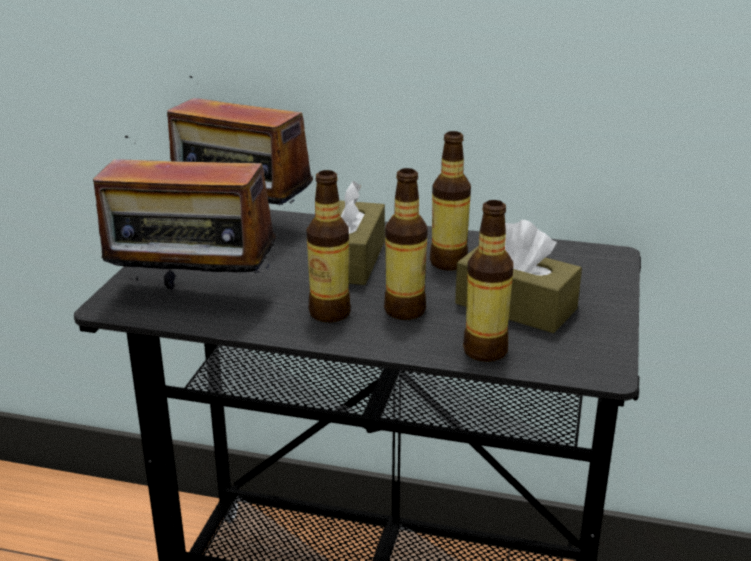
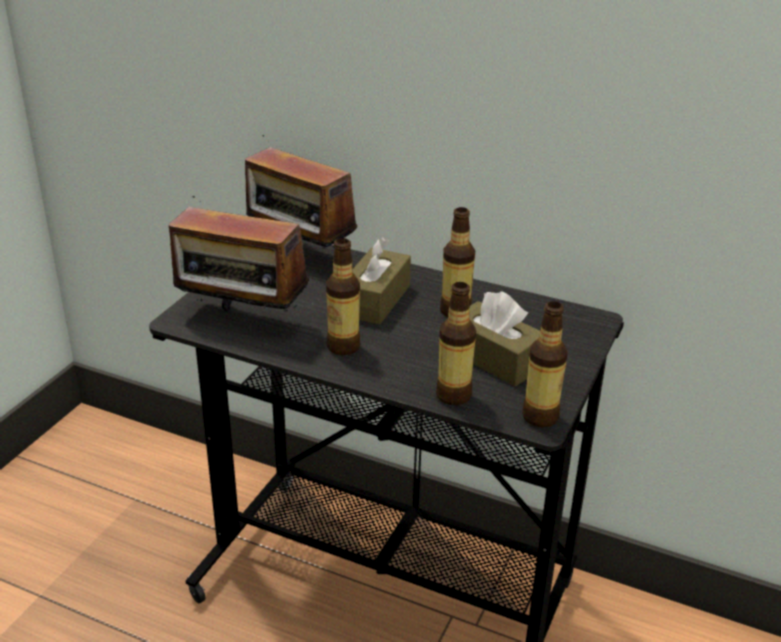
camera: 10 degrees right, 5 degrees up
(405, 310) = (403, 351): bottle -> bottle (540, 416)

